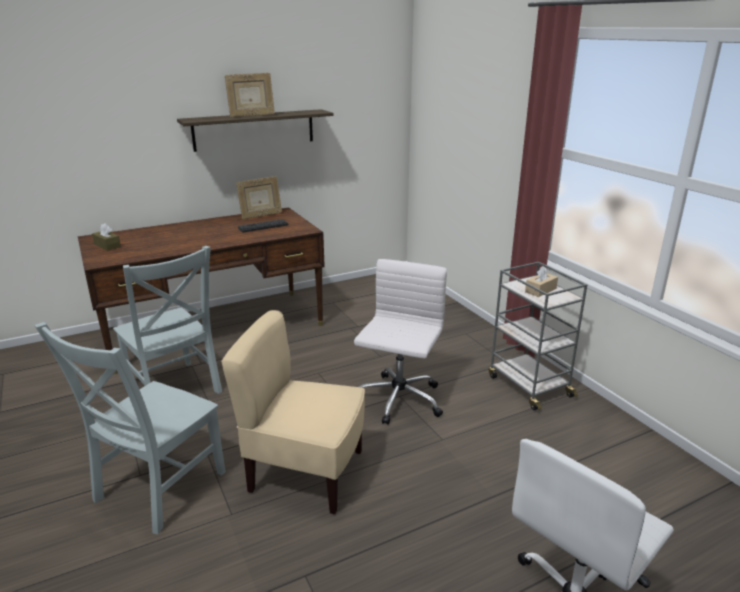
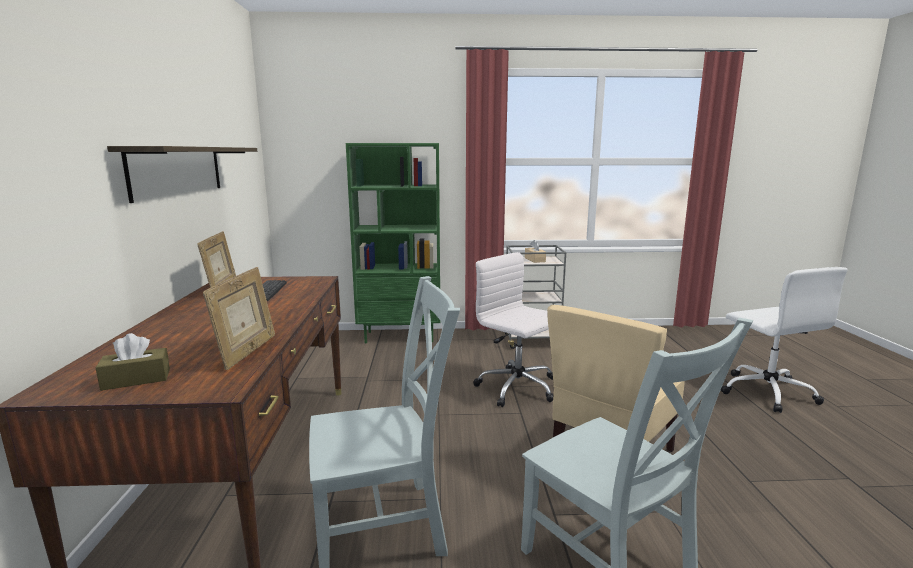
camera: 65 degrees left, 10 degrees down
(251, 115) = (196, 146): picture frame -> picture frame (247, 352)
(452, 314) = (400, 336): none -> green bookcase

